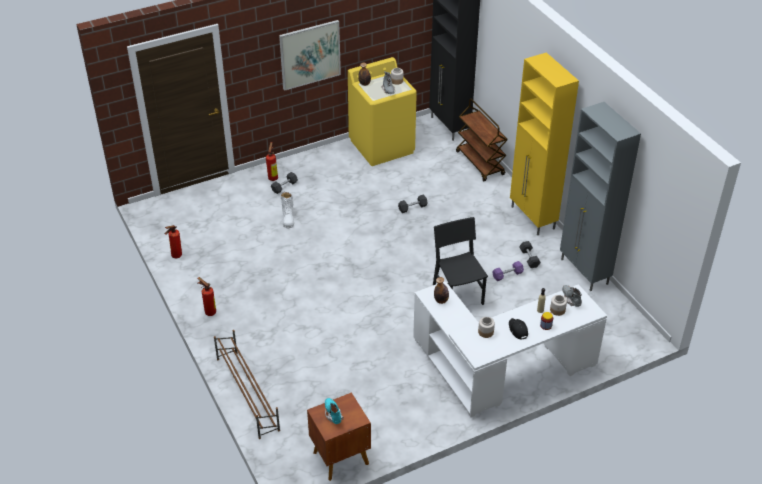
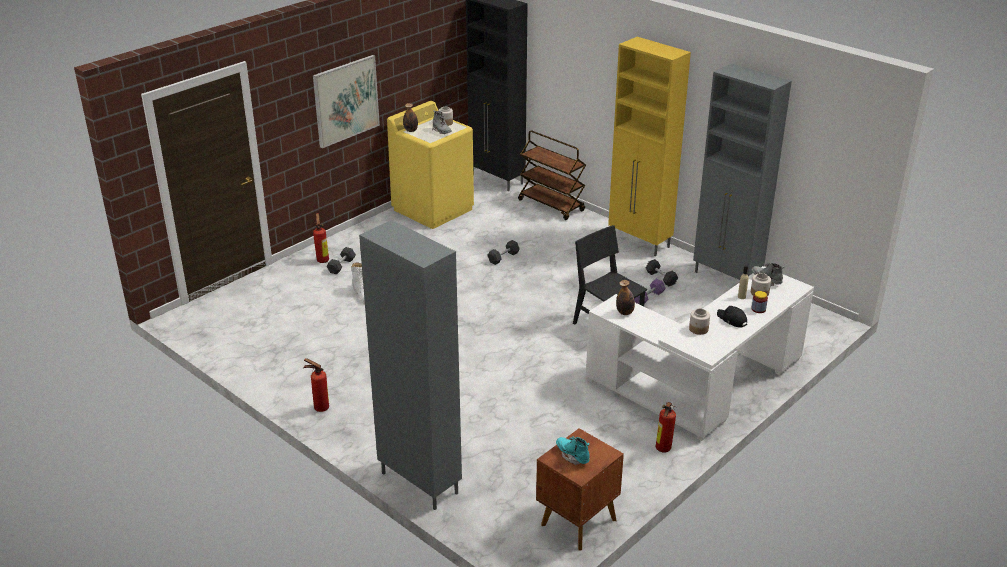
camera: 20 degrees left, 10 degrees down
(175, 256) = (242, 360): fire extinguisher -> fire extinguisher (662, 450)
(247, 393) = (419, 482): brown shoe rack -> grey cabinet

